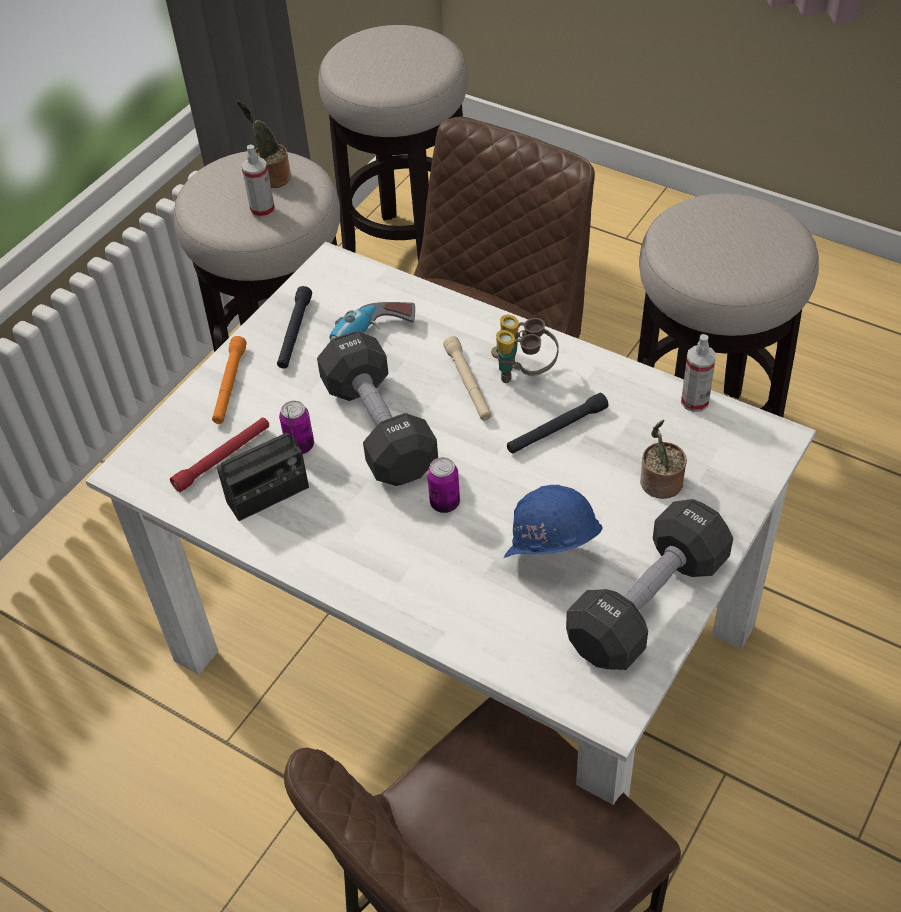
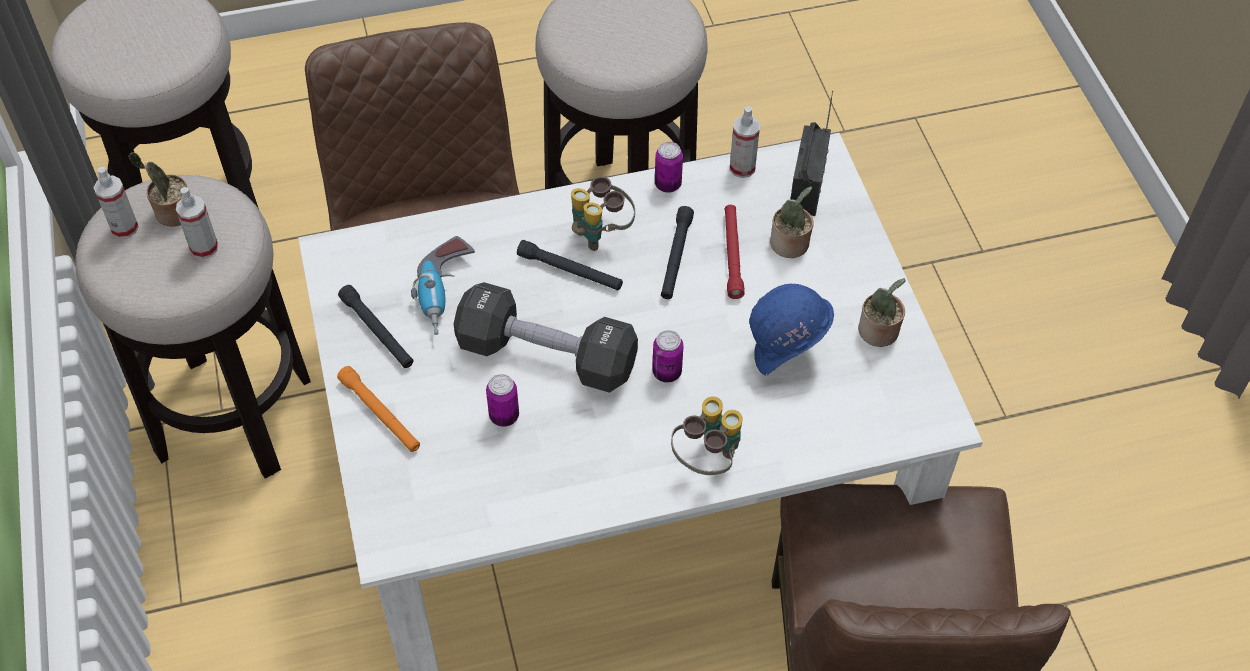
camera: 50 degrees left, 5 degrees up
(223, 458) = (455, 474): red flashlight -> red flashlight (732, 255)
(236, 169) = (124, 228): none -> spray bottle
(268, 495) = (529, 472): radio -> radio (807, 187)
(393, 586) = (707, 460): none -> binoculars
(468, 384) = (570, 271): beige flashlight -> black flashlight
(619, 374) = (668, 184): none -> can
(648, 603) = (879, 333): black dumbbell -> potted plant

